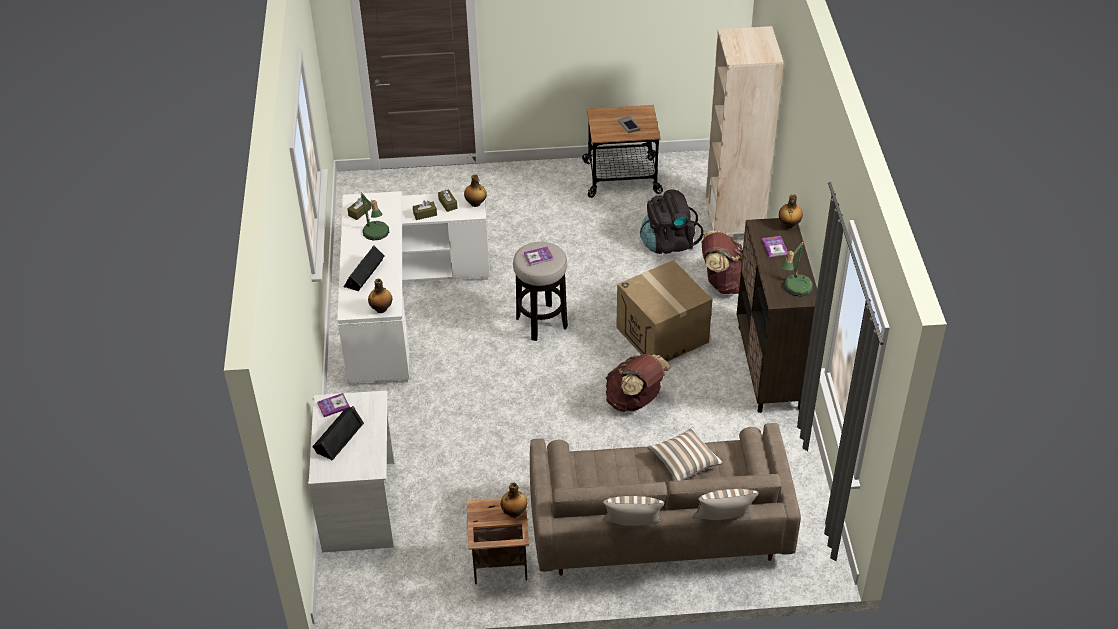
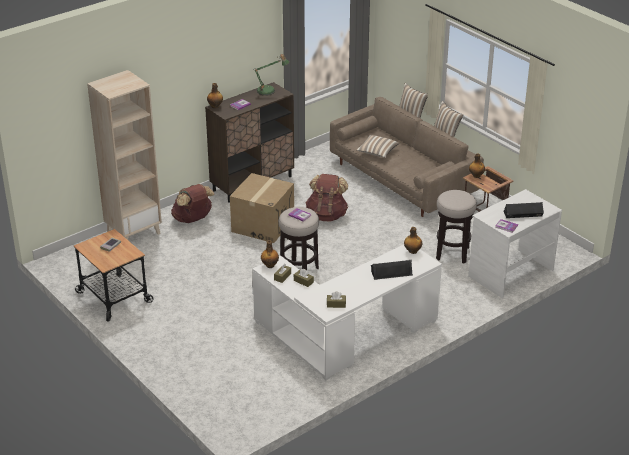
camera: 125 degrees left, 10 degrees down
(376, 235) = (350, 286): table lamp -> none
(449, 474) = (452, 253): none -> stool
(668, 243) = (172, 252): black backpack -> none

